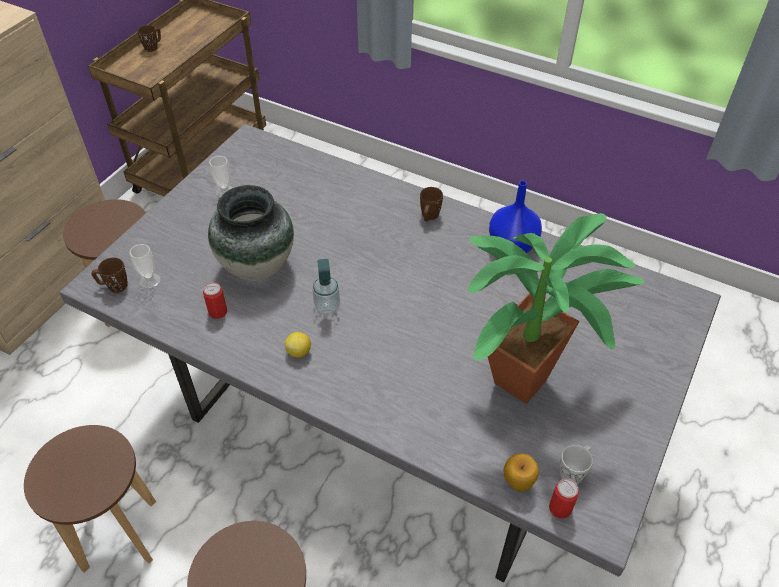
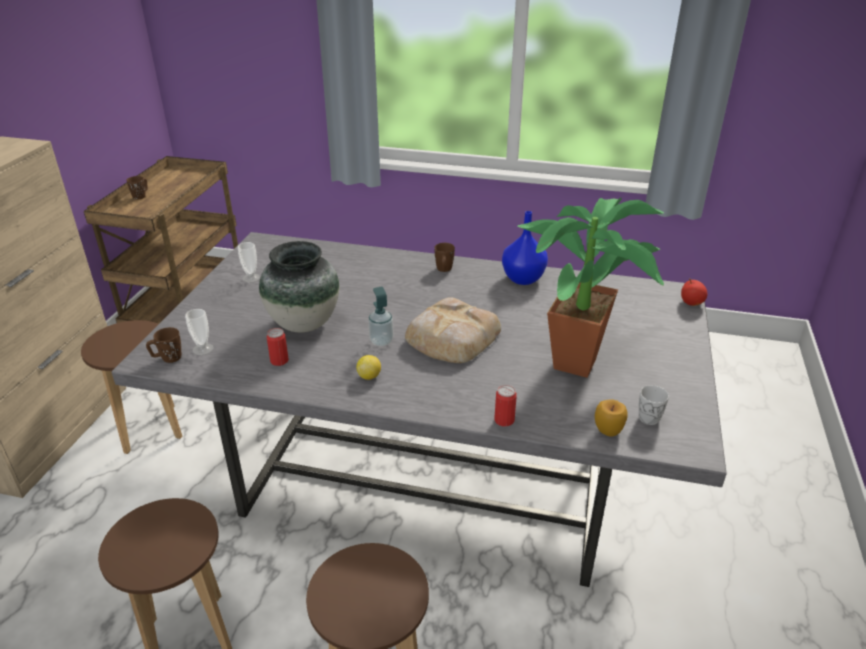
camera: 15 degrees left, 15 degrees down
(401, 316) = (451, 337): none -> bread
(560, 508) = (652, 442): can -> can (504, 420)
(693, 320) = (691, 303): none -> apple

